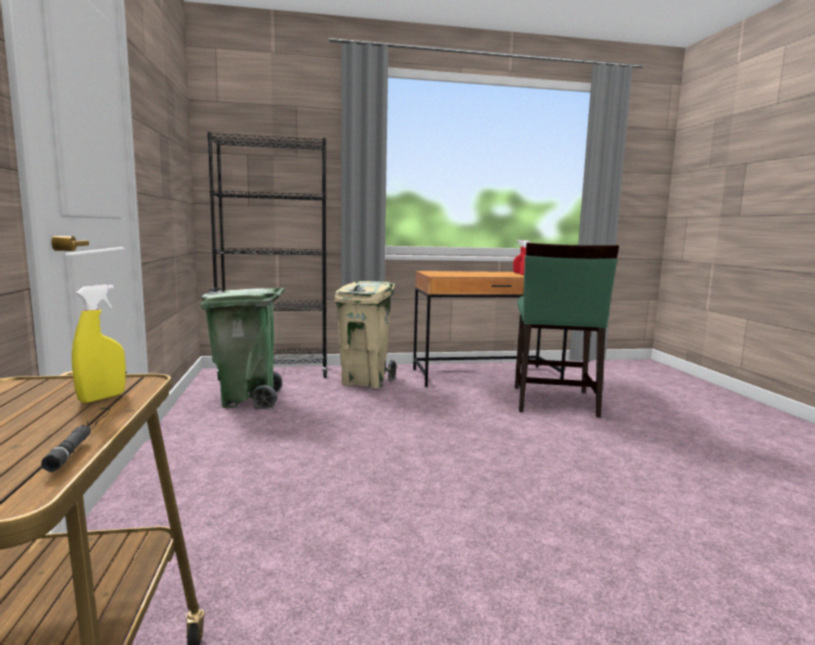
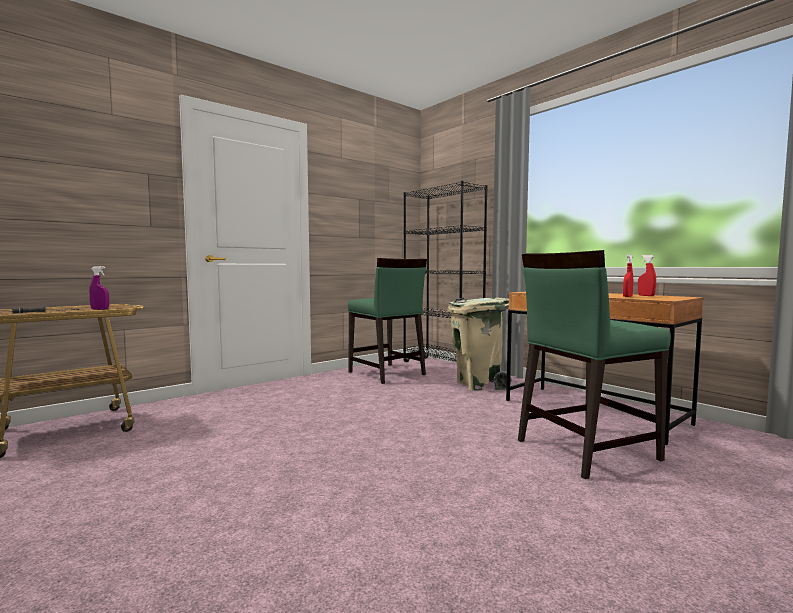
camera: 60 degrees right, 5 degrees down
(102, 398) = (100, 309): yellow spray bottle -> purple spray bottle
(248, 399) = (386, 373): green trash can -> green chair

